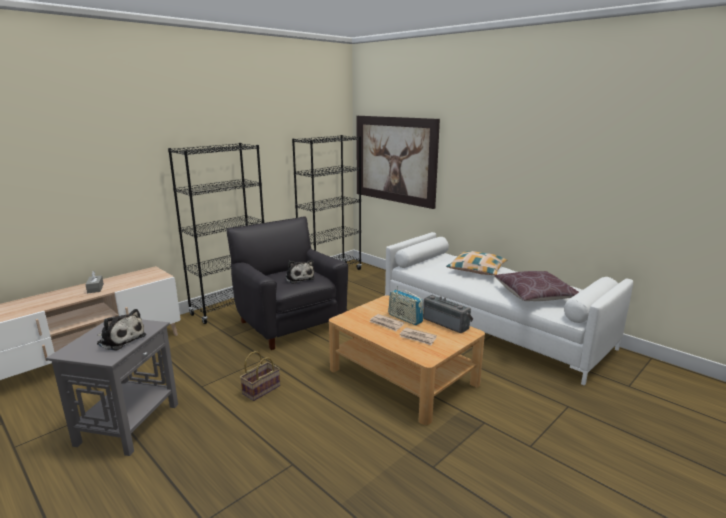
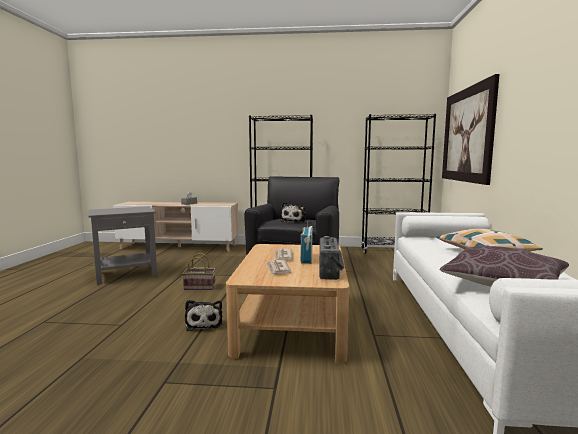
camera: 50 degrees right, 10 degrees down
(120, 339) = (121, 211): plush toy -> plush toy (204, 323)

